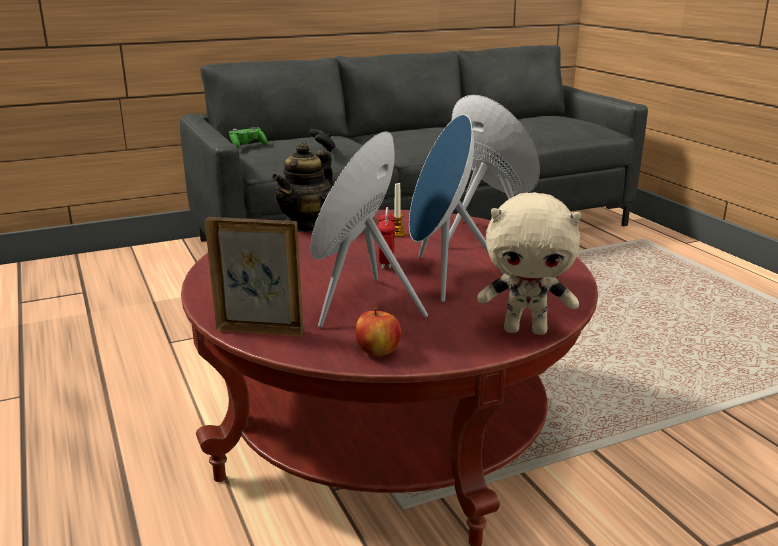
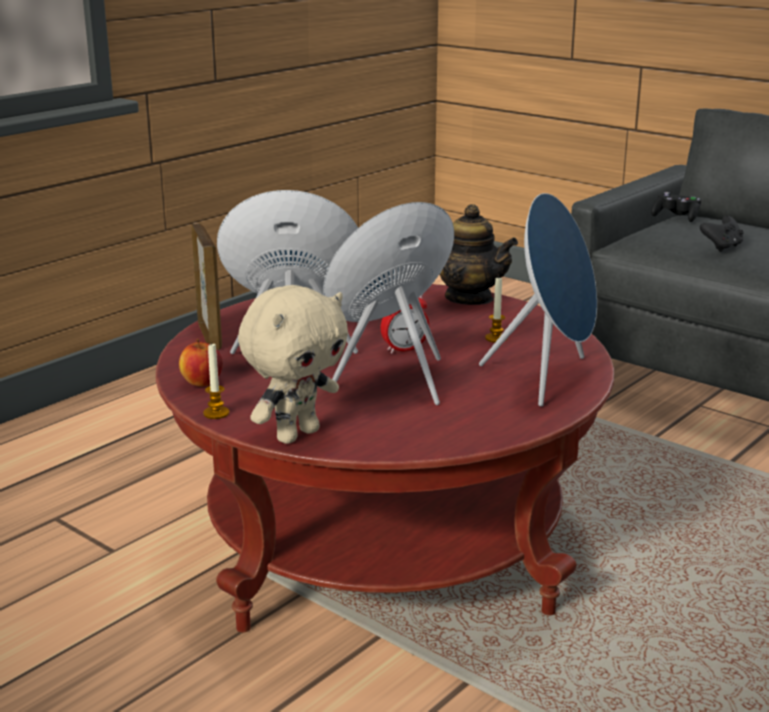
camera: 65 degrees right, 0 degrees up
(247, 145) = (676, 217): green game controller -> black game controller
(307, 225) = (469, 298): teapot -> teapot turned 150 degrees counterclockwise
(457, 356) = (216, 413): none -> candle
(526, 330) = (296, 434): beige plush toy -> beige plush toy turned 120 degrees counterclockwise

